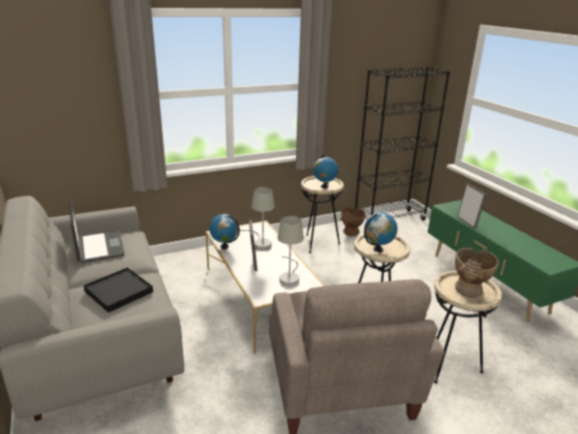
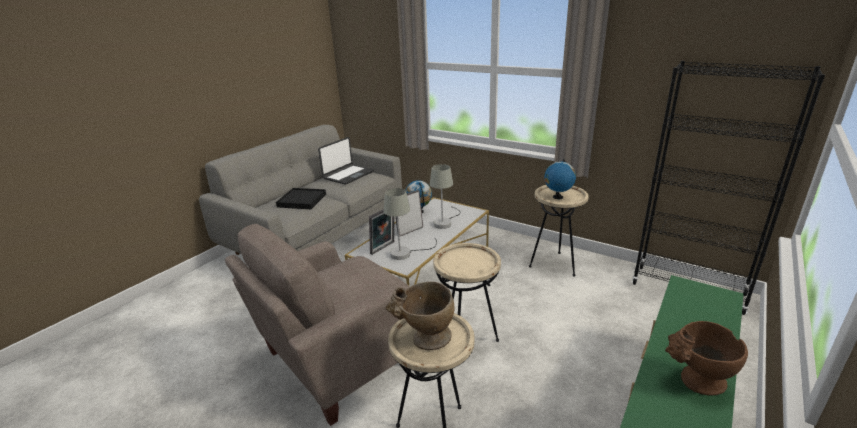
camera: 60 degrees right, 0 degrees up
(350, 233) = (606, 275): brown vase -> brown vase (696, 383)
(378, 249) = (456, 261): globe -> none
(467, 222) = (671, 314): picture frame -> picture frame (383, 248)

